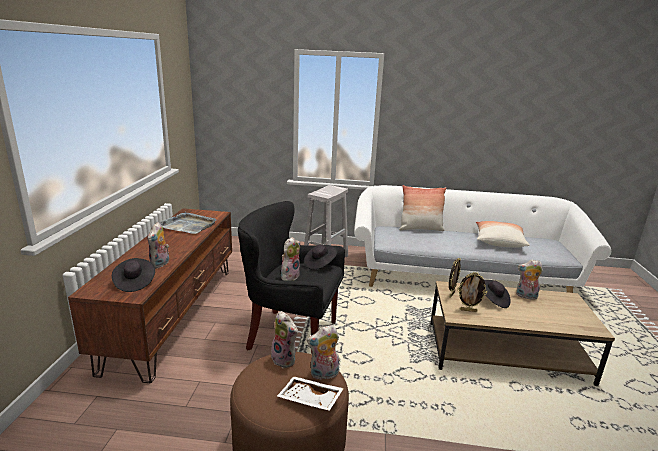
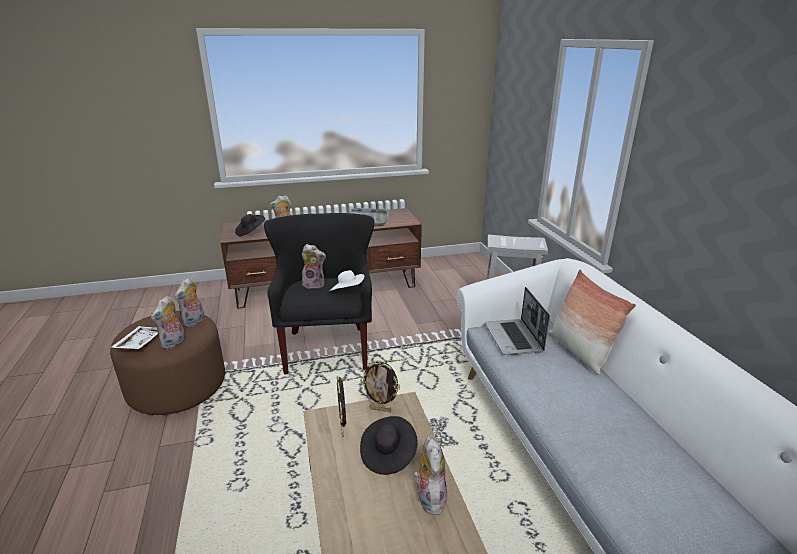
camera: 70 degrees right, 5 degrees up
(320, 264) = (347, 291): black hat -> white hat
(324, 375) = (173, 343): plush toy -> plush toy turned 120 degrees counterclockwise
(400, 238) = (514, 338): none -> laptop
(498, 241) = (632, 447): pillow -> none

